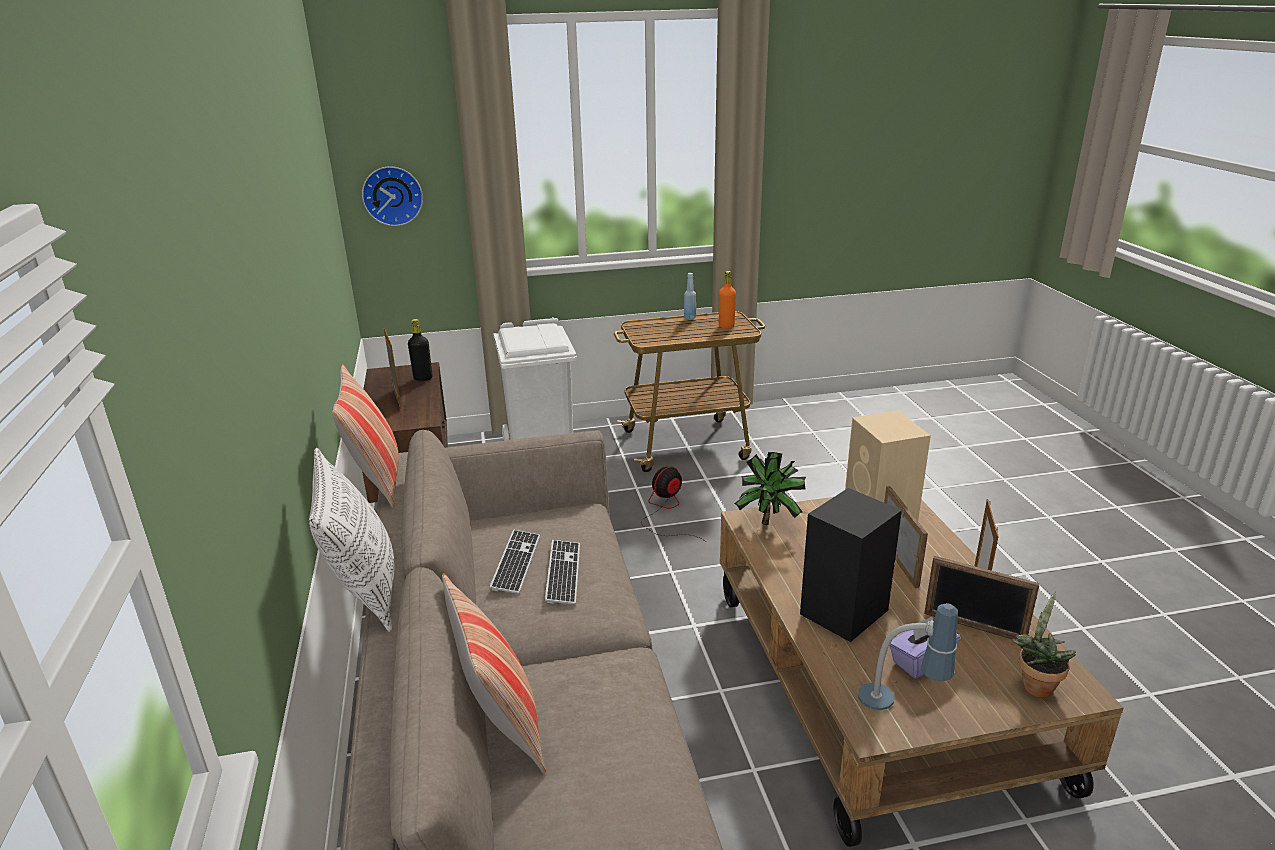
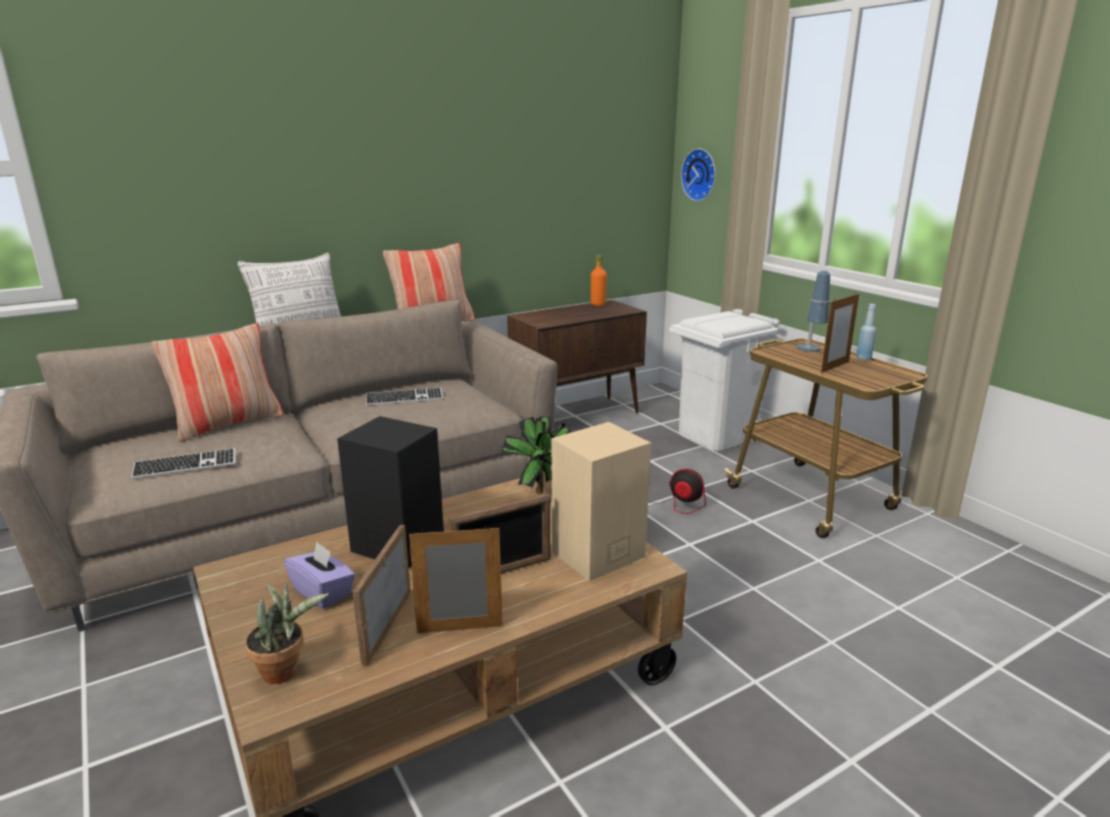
camera: 70 degrees right, 5 degrees down
(397, 399) = (569, 313): picture frame -> picture frame (835, 367)
(423, 378) = (611, 312): black bottle -> none
(563, 573) = (395, 413): keyboard -> keyboard (185, 466)
(726, 326) = (871, 375): orange bottle -> orange bottle (598, 304)
(900, 706) = (255, 583): table lamp -> table lamp (810, 353)

